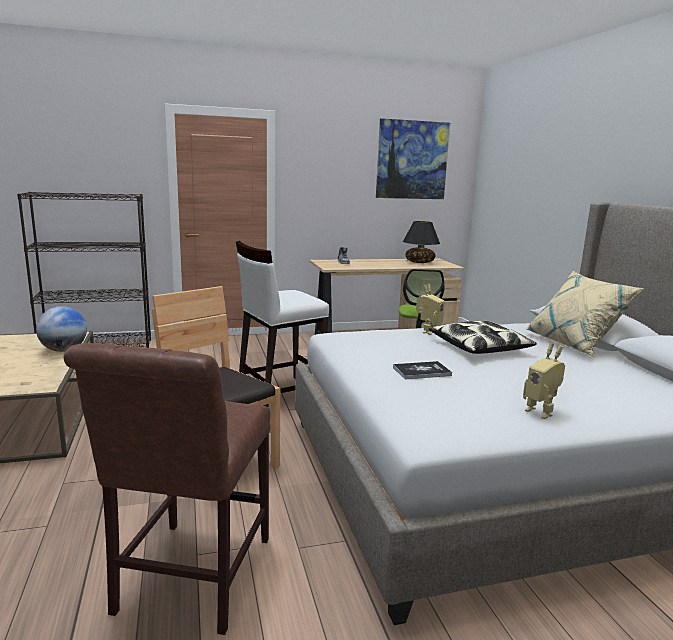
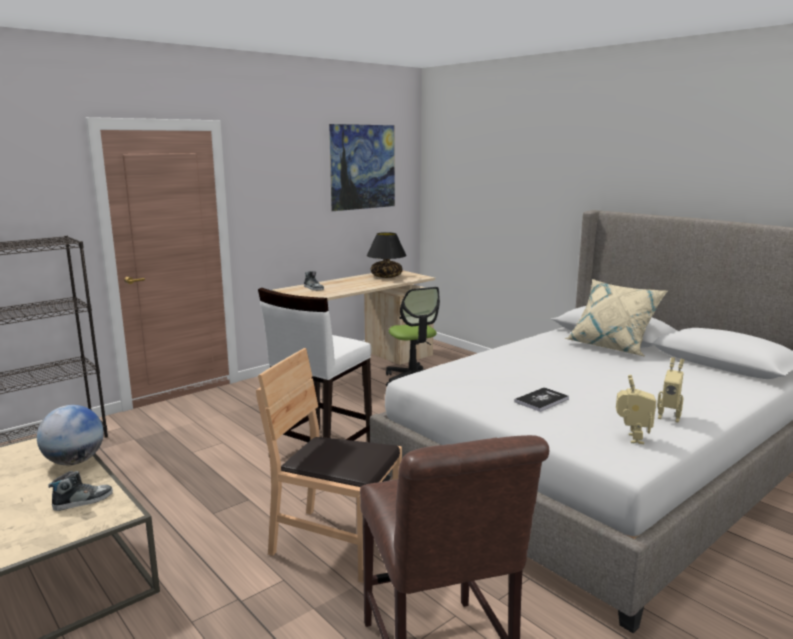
camera: 25 degrees left, 0 degrees up
(35, 374) = (83, 501): none -> shoe
(427, 331) = (490, 357): toy robot -> toy robot (631, 438)
(479, 347) = (552, 365): pillow -> none

